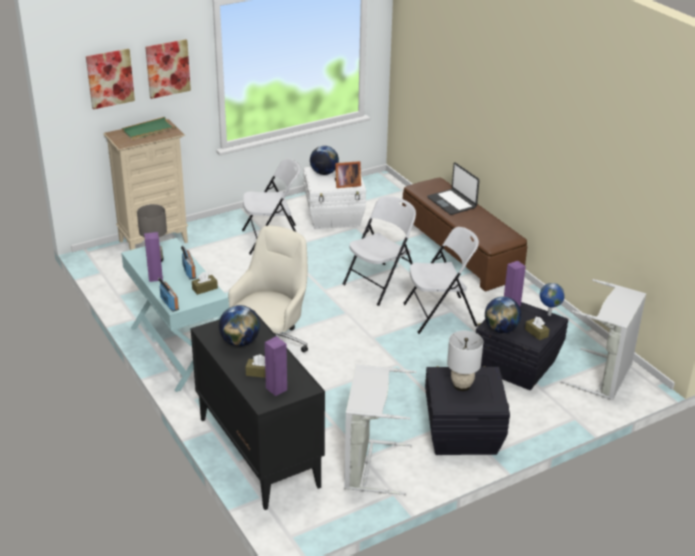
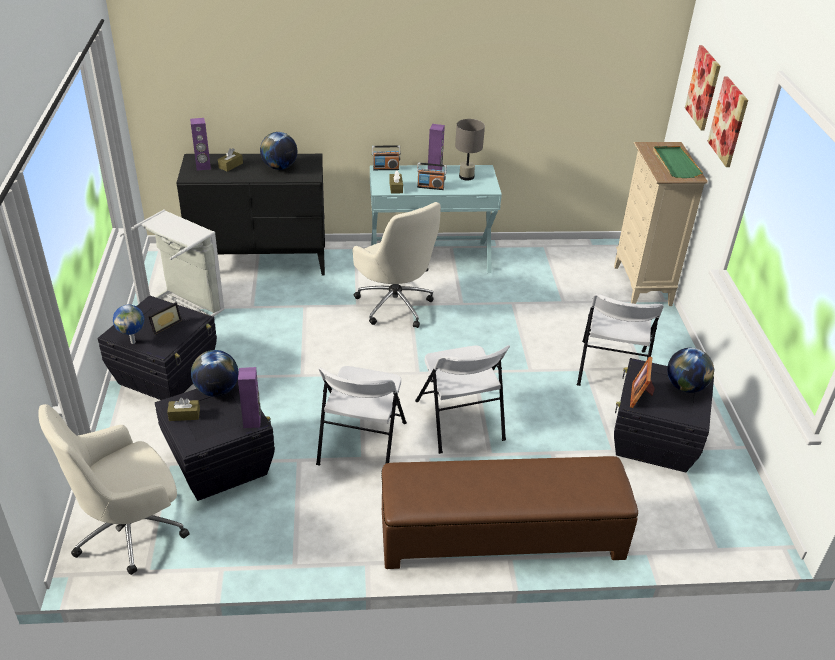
camera: 115 degrees right, 5 degrees up
(334, 216) = (653, 440): white storage box -> black storage box
(452, 202) = (539, 484): laptop -> none
(461, 385) = (164, 325): white table lamp -> picture frame
(548, 314) = (205, 443): globe -> globe (133, 341)
(604, 377) = (130, 533): grey laundry basket -> beige office chair

